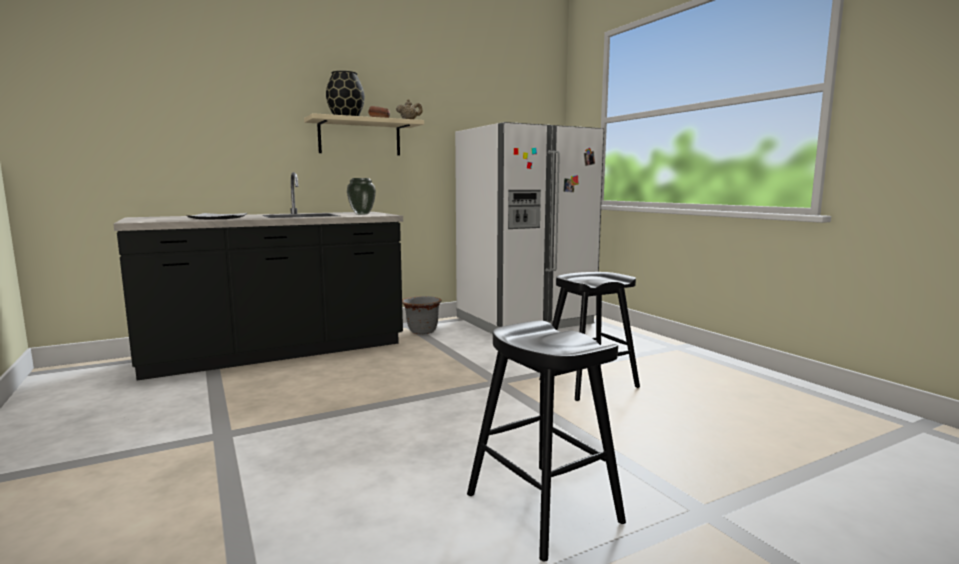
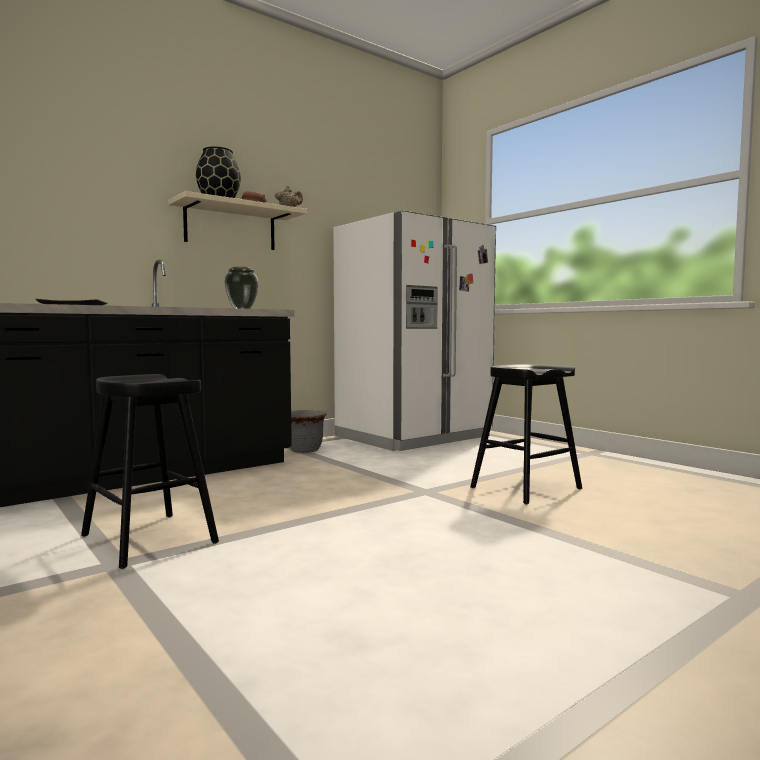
camera: 10 degrees left, 5 degrees down
(543, 508) = (573, 609): black stool -> black stool (149, 539)

